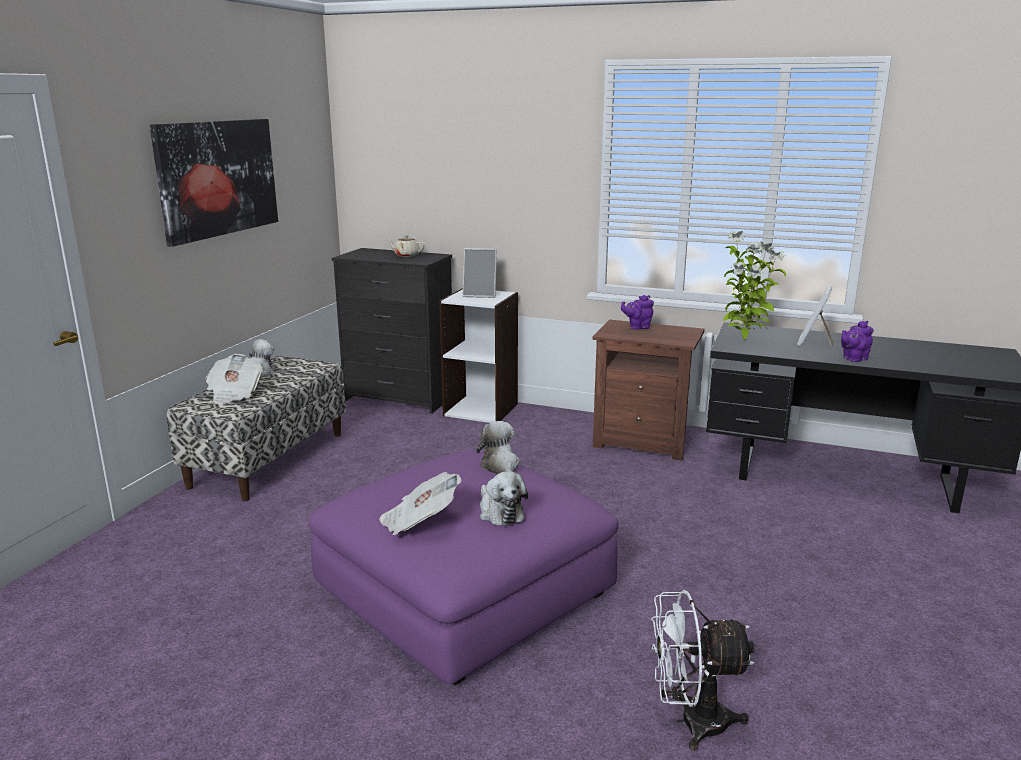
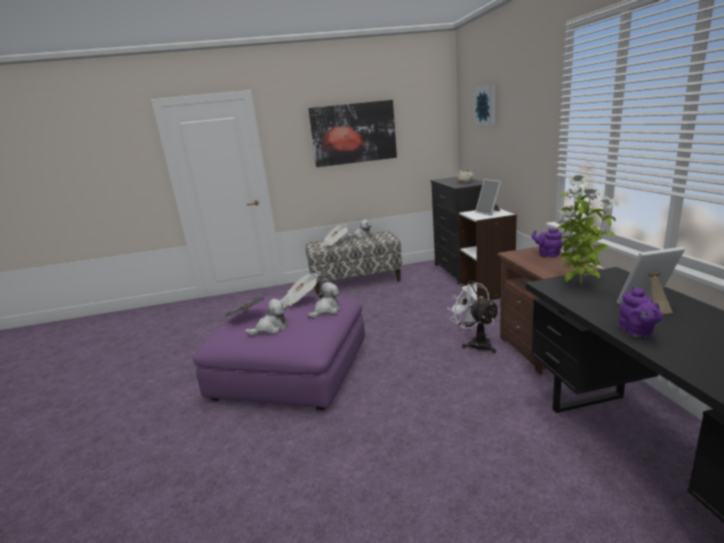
camera: 60 degrees right, 0 degrees up
(428, 142) = (486, 105): none -> picture
(432, 472) = (299, 300): none -> newspaper
(500, 512) = (271, 328): plush toy -> plush toy turned 150 degrees counterclockwise
(691, 722) = (216, 490): white fan -> white fan (476, 343)
(853, 359) = (637, 333): purple teapot -> purple teapot turned 120 degrees counterclockwise

